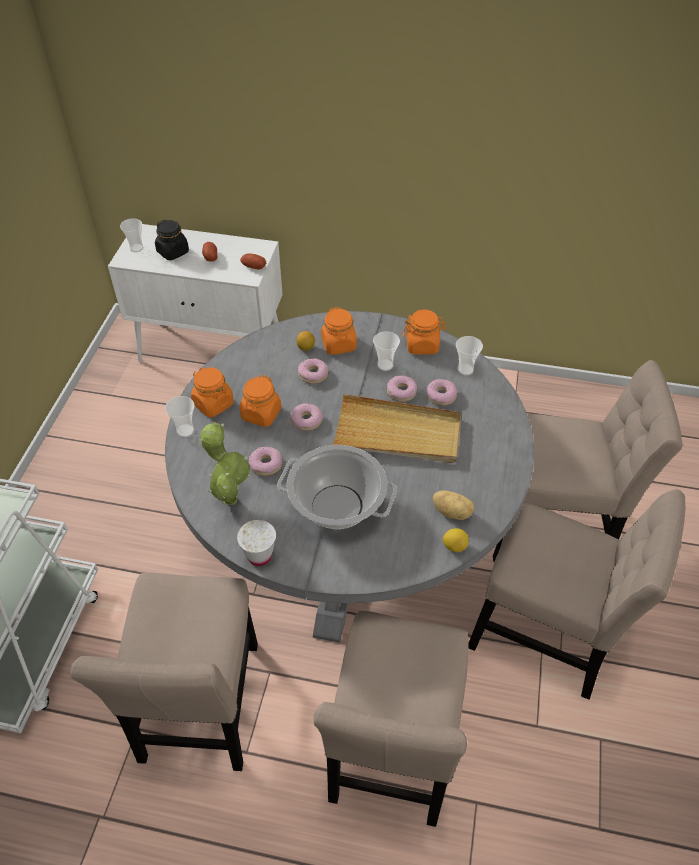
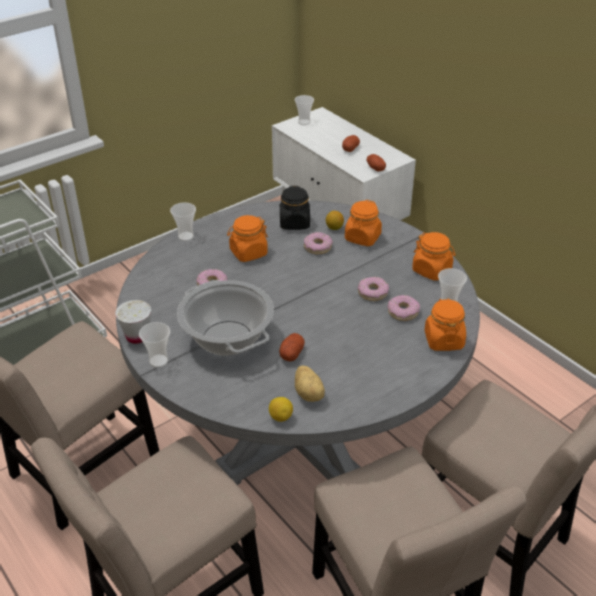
camera: 40 degrees right, 10 degrees down
(173, 252) = (326, 135): black jar -> black jar (294, 223)
(213, 404) = (224, 230): orange jar -> orange jar (443, 340)
(229, 497) = (163, 291): potted plant -> none
(307, 420) = (275, 273): donut -> none
(385, 365) = (382, 268): cup -> cup (158, 361)
(397, 433) = (333, 318): beige tray -> none
(401, 486) = (291, 353): none -> potato

